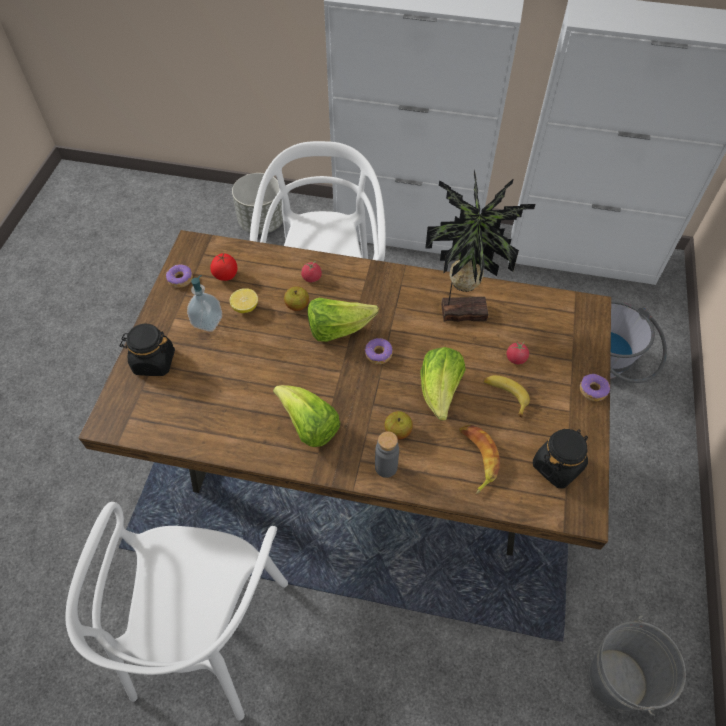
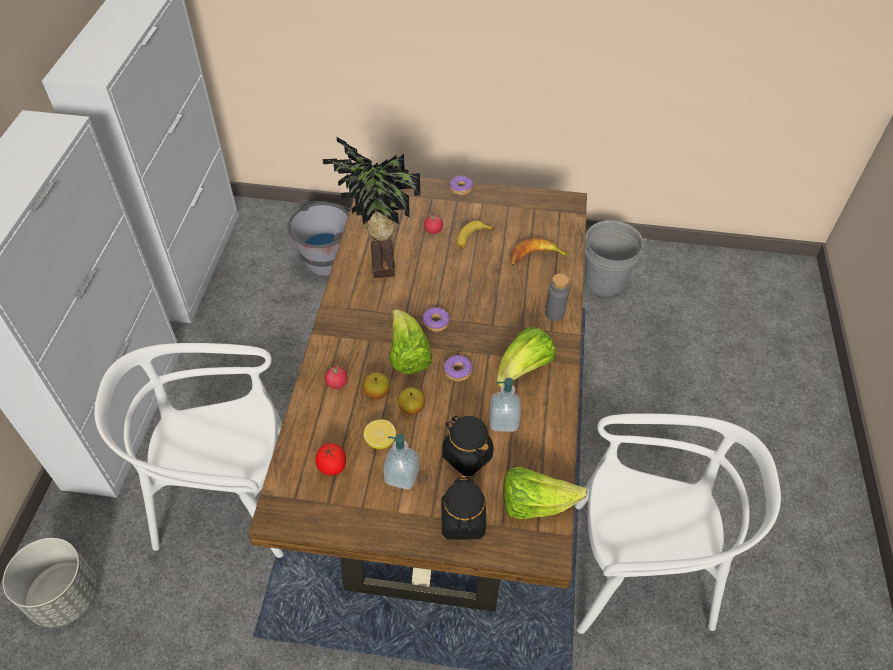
camera: 95 degrees left, 5 degrees down
(180, 279) = (336, 517): donut -> donut (457, 371)
(249, 402) = (503, 421): none -> soap dispenser
(397, 431) = (518, 307): apple -> apple (411, 408)
(440, 392) = (473, 279): lettuce -> lettuce (534, 504)
(557, 466) = (533, 213): black jar -> black jar (466, 456)

